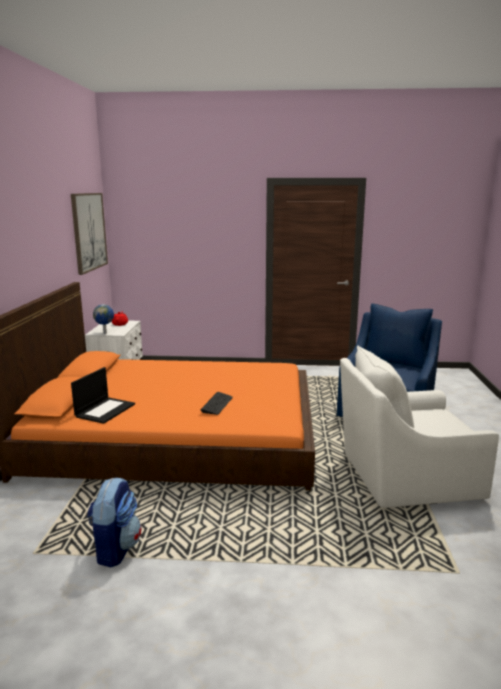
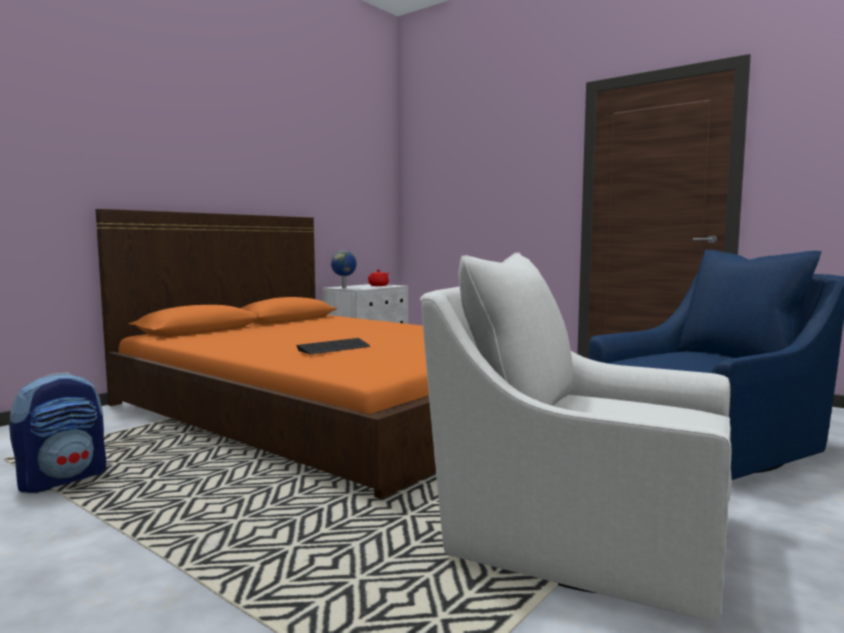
camera: 35 degrees right, 10 degrees down
(89, 231) = (356, 169): picture -> none
(105, 410) = (218, 338): laptop -> none

